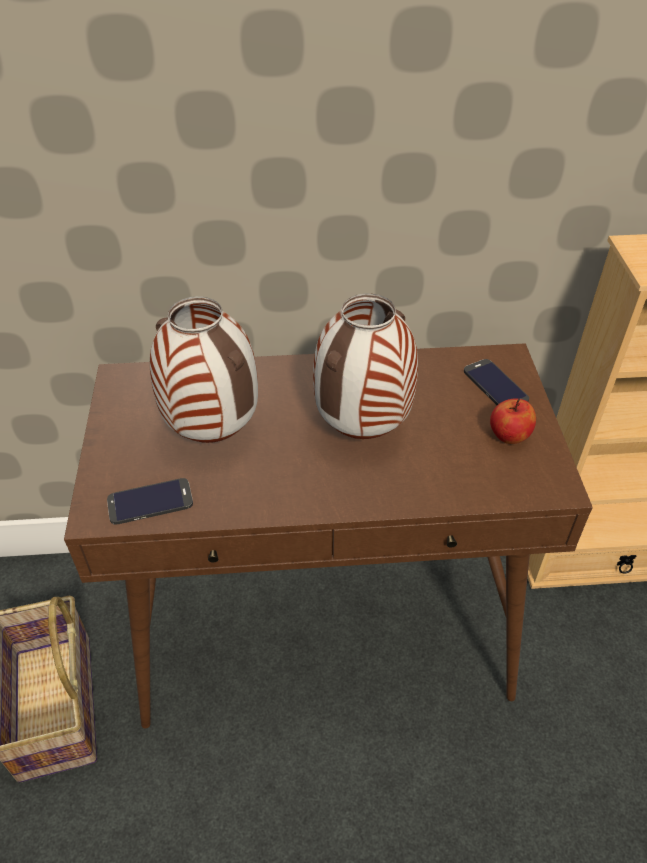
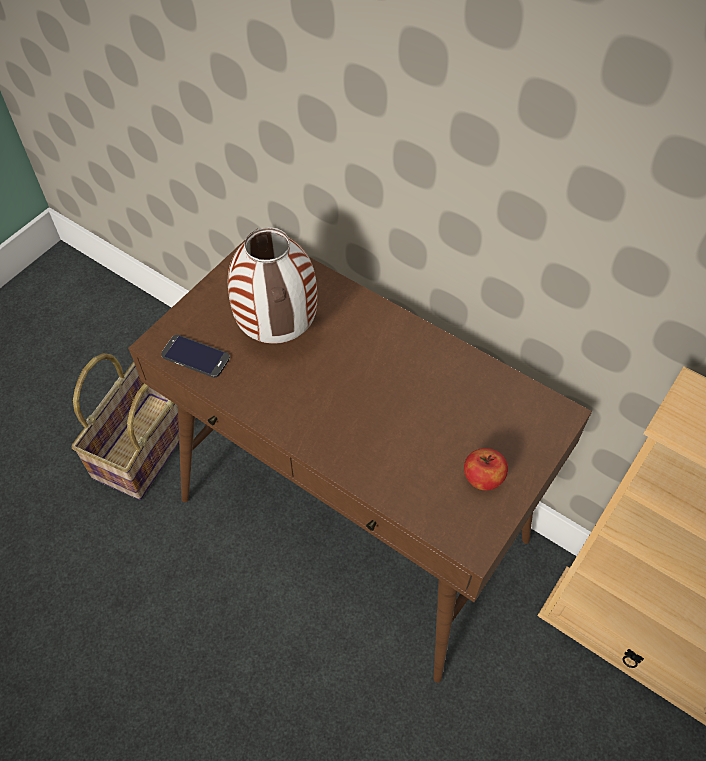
camera: 40 degrees right, 10 degrees up
(362, 432) = (378, 399): vase -> none
(495, 385) = (521, 430): phone -> none

